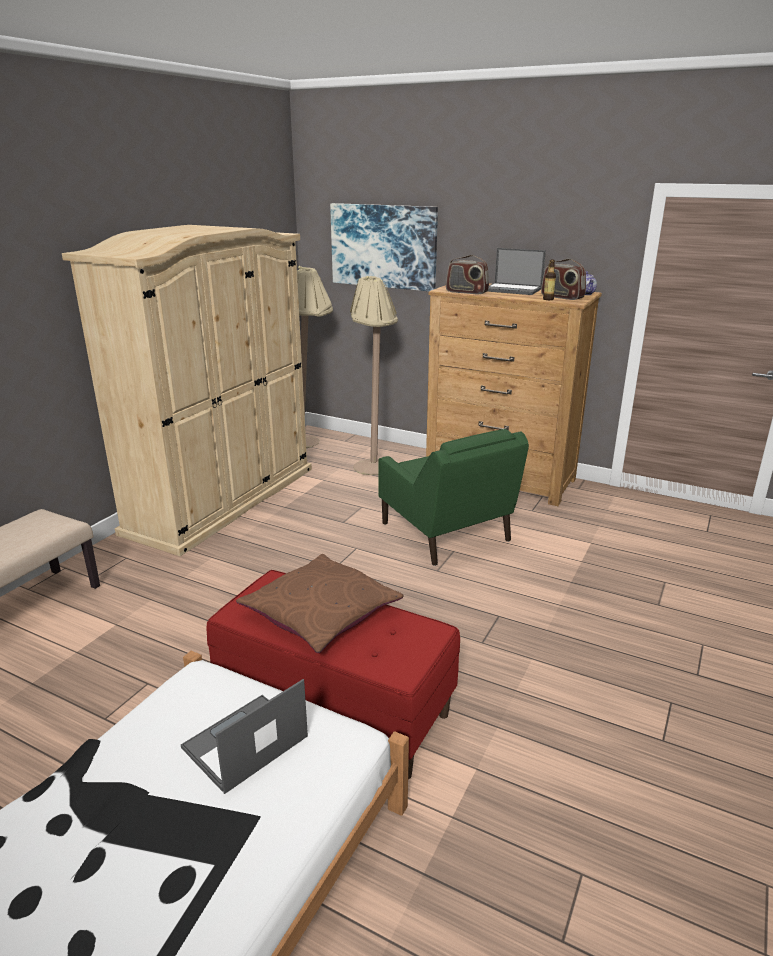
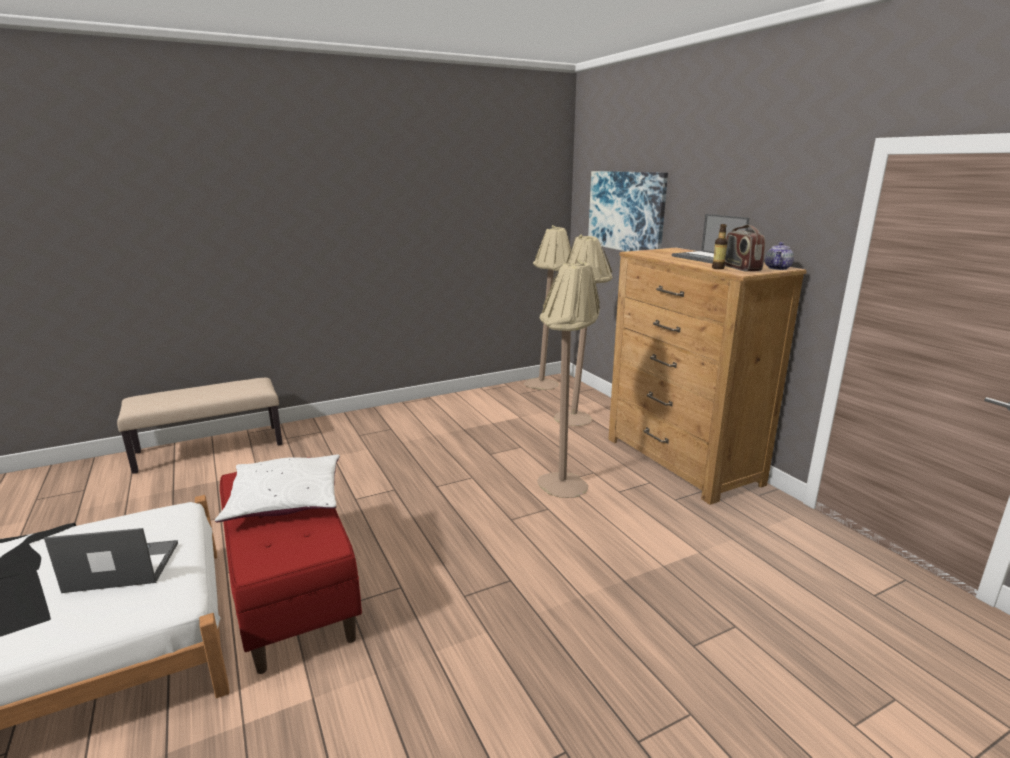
camera: 35 degrees right, 5 degrees down
(222, 499) = (429, 411): beige wardrobe -> none
(321, 613) = (285, 499): brown pillow -> white pillow
(446, 533) = (562, 492): green armchair -> beige floor lamp
(466, 292) = (652, 255): radio -> none

